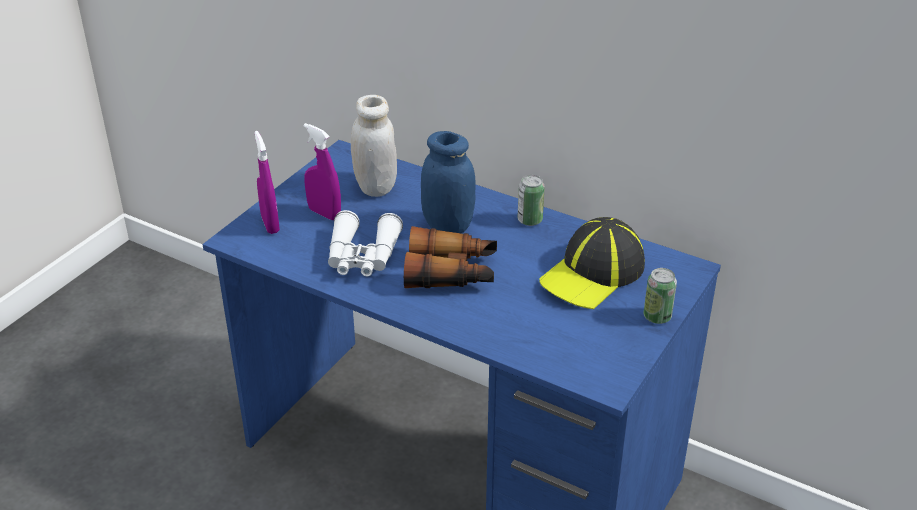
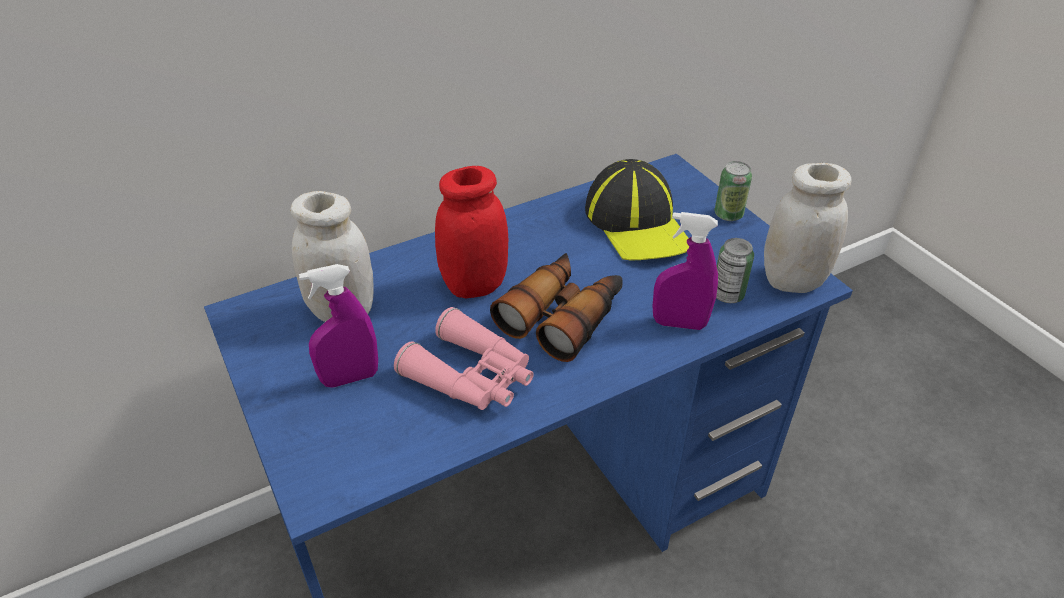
camera: 60 degrees left, 5 degrees up
(270, 224) = (321, 441): purple spray bottle -> purple spray bottle (679, 323)
(362, 256) = (472, 376): white binoculars -> pink binoculars
(448, 226) = (474, 285): blue jar -> red jar
(530, 220) = (518, 227): can -> can (727, 295)
(599, 373) = (792, 281): none -> white jar

